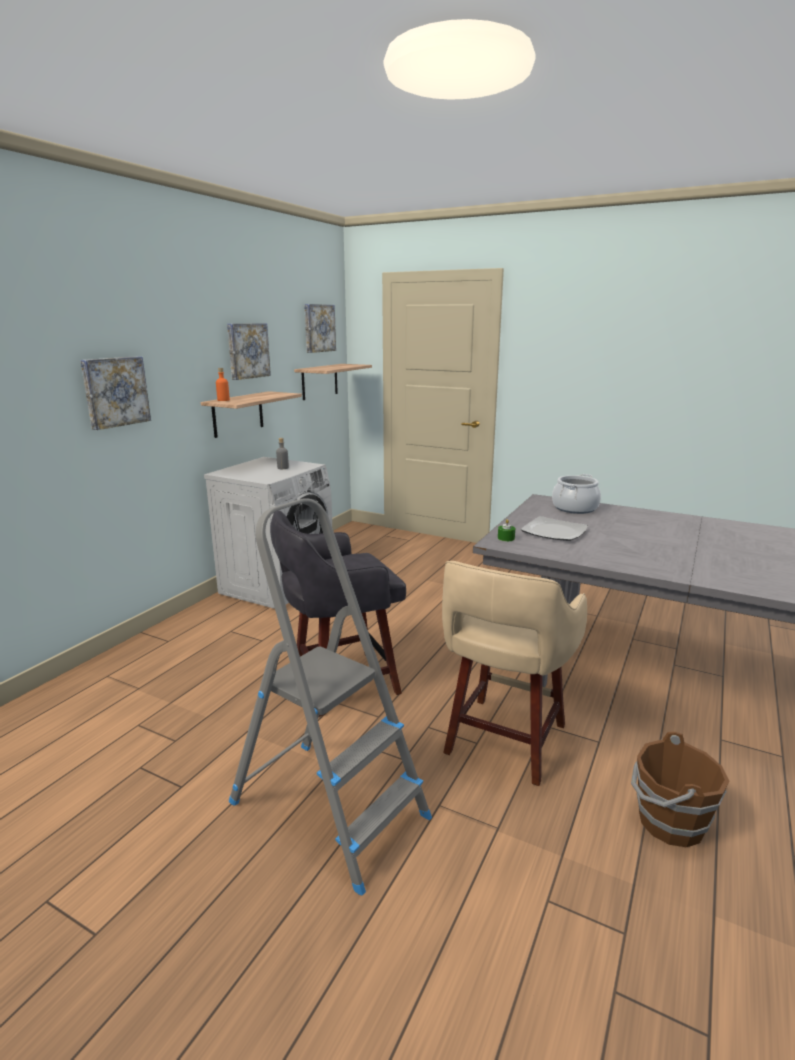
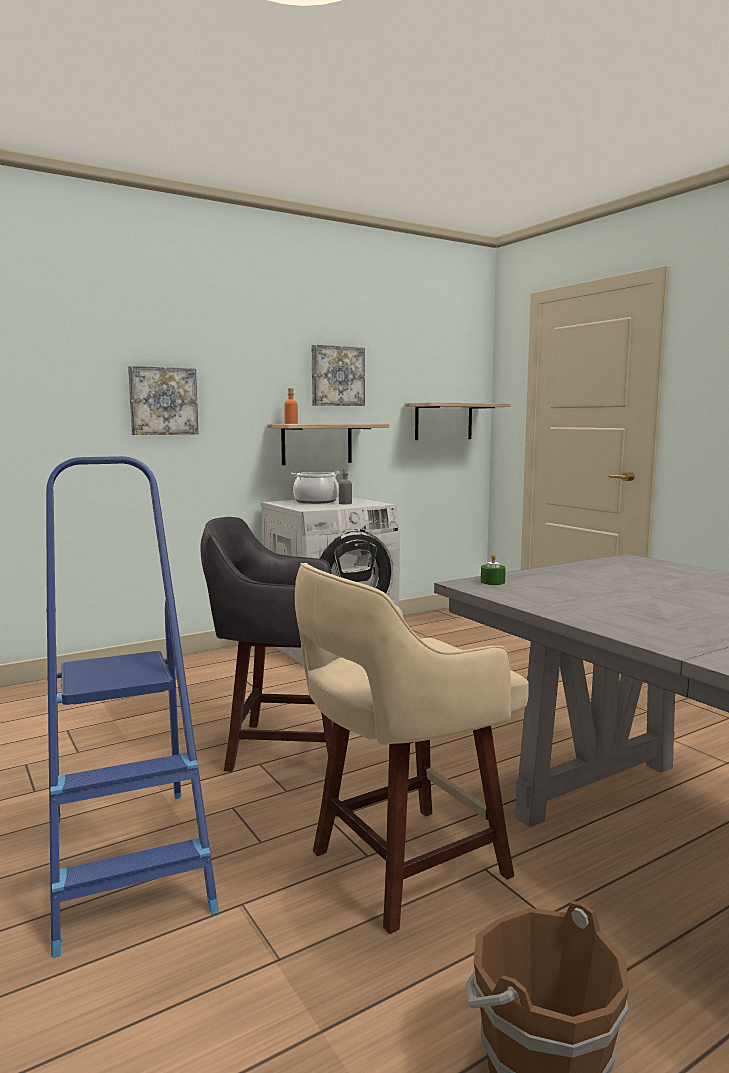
camera: 30 degrees right, 10 degrees down
(318, 328) = (446, 360): picture -> none
(330, 810) = (127, 862): grey step ladder -> blue step ladder
(554, 532) = (576, 585): plate -> none
(574, 508) = (661, 570): cooking pot -> cooking pot (315, 501)

